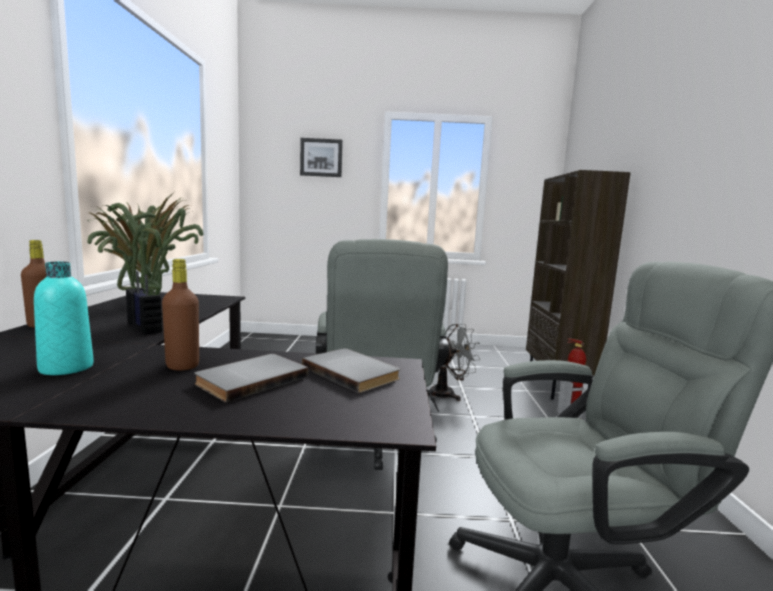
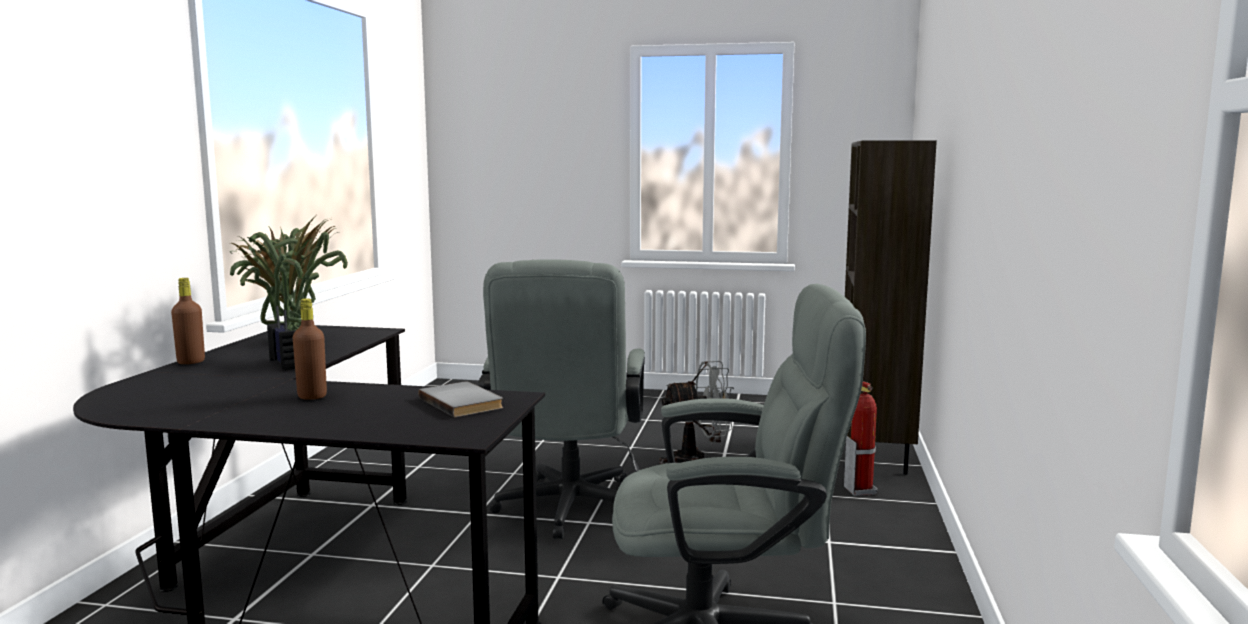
camera: 10 degrees right, 0 degrees up
(66, 368) = (215, 397): turquoise bottle -> none
(250, 379) = (366, 406): grey book -> none
(321, 157) = (541, 119): picture -> none

